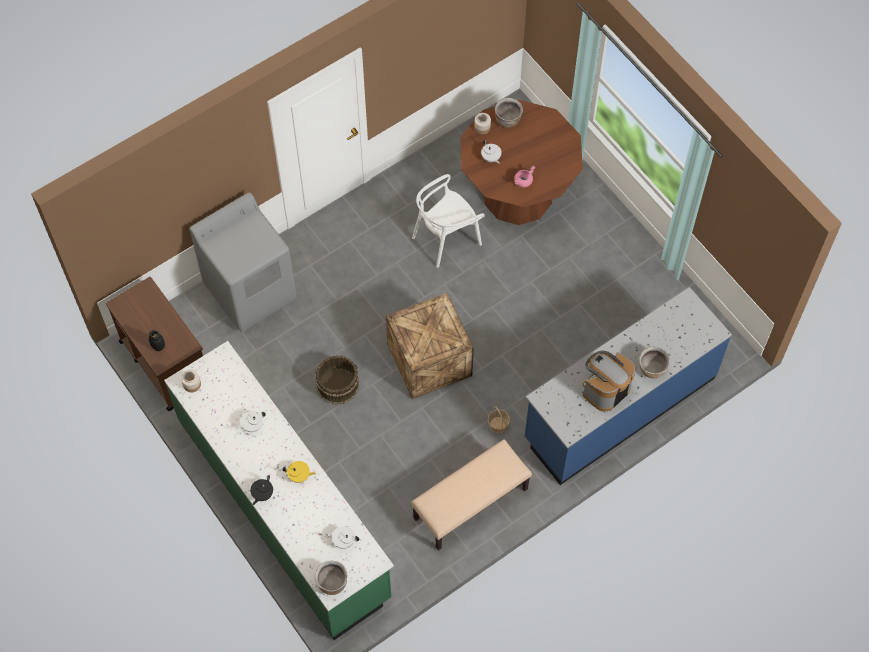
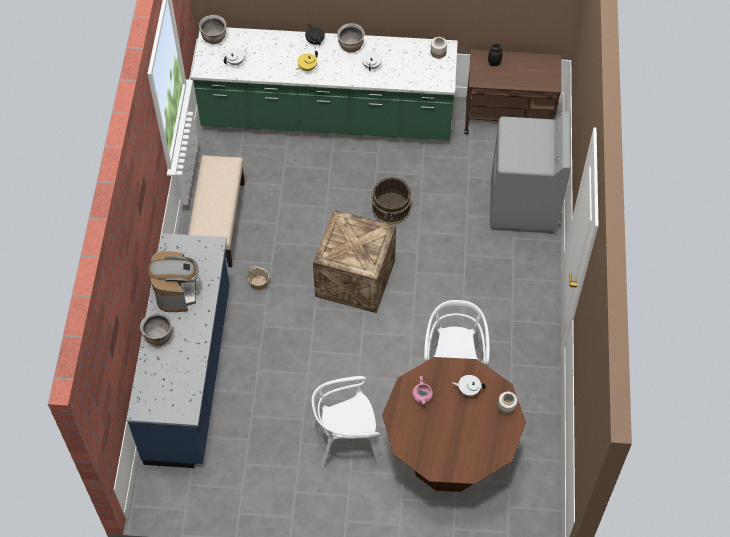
camera: 130 degrees right, 5 degrees down
(507, 120) = (497, 433): brown cooking pot -> brown cooking pot (351, 47)
(568, 264) = (346, 440): none -> white chair

